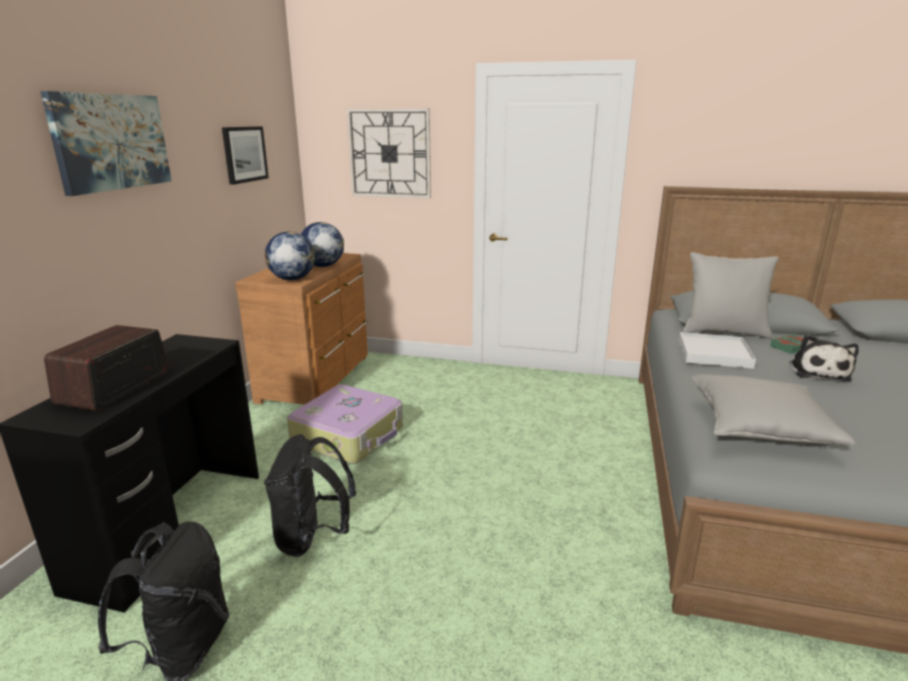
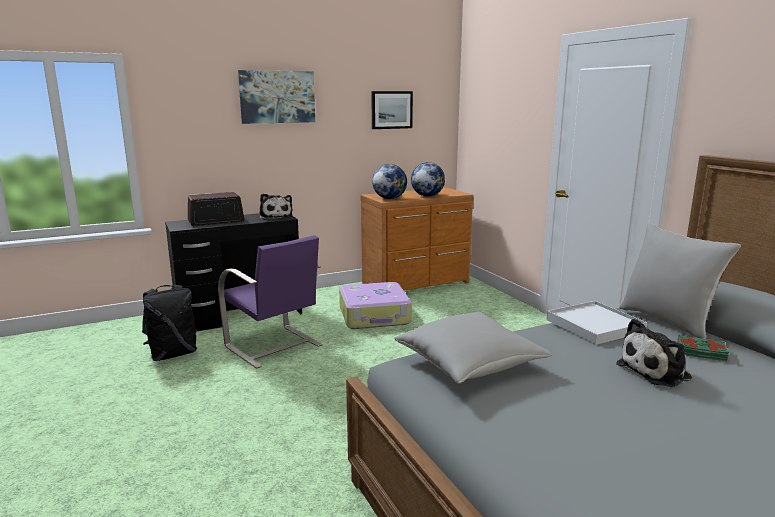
camera: 50 degrees right, 5 degrees down
(195, 347) = (275, 217): none -> plush toy
(312, 538) = (274, 346): black backpack -> purple chair
(390, 153) = (504, 114): wall clock -> none

